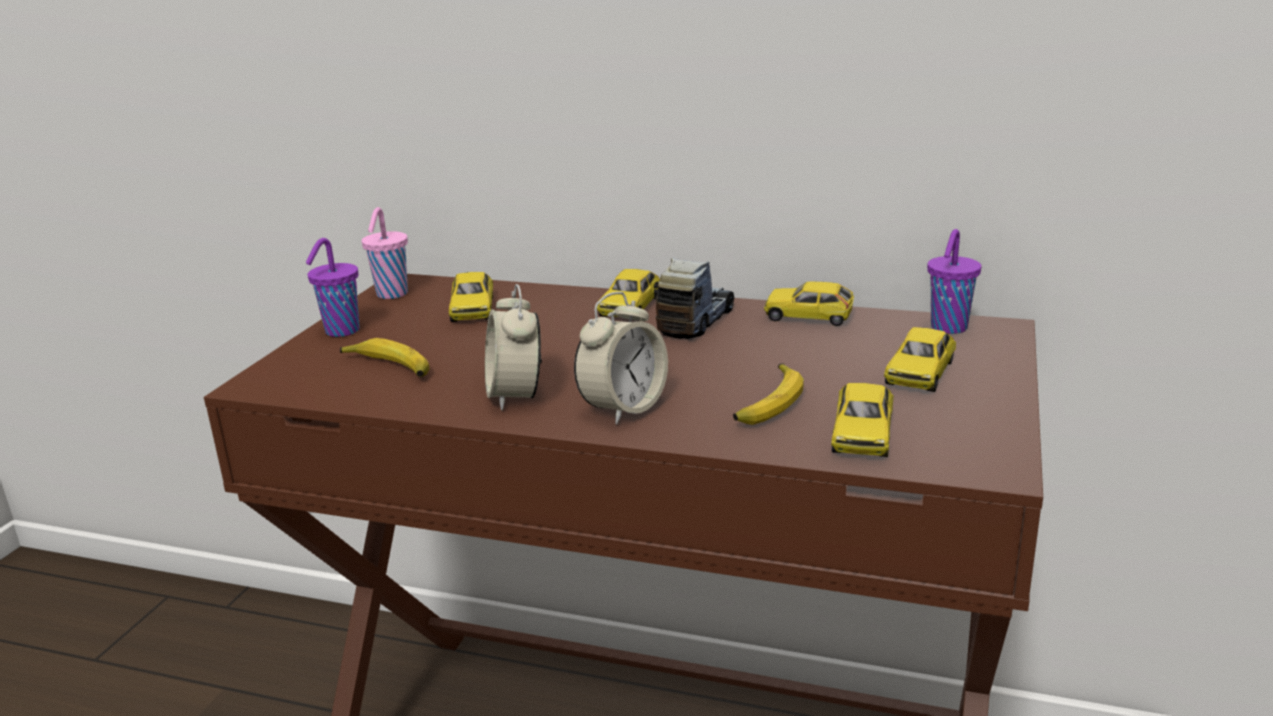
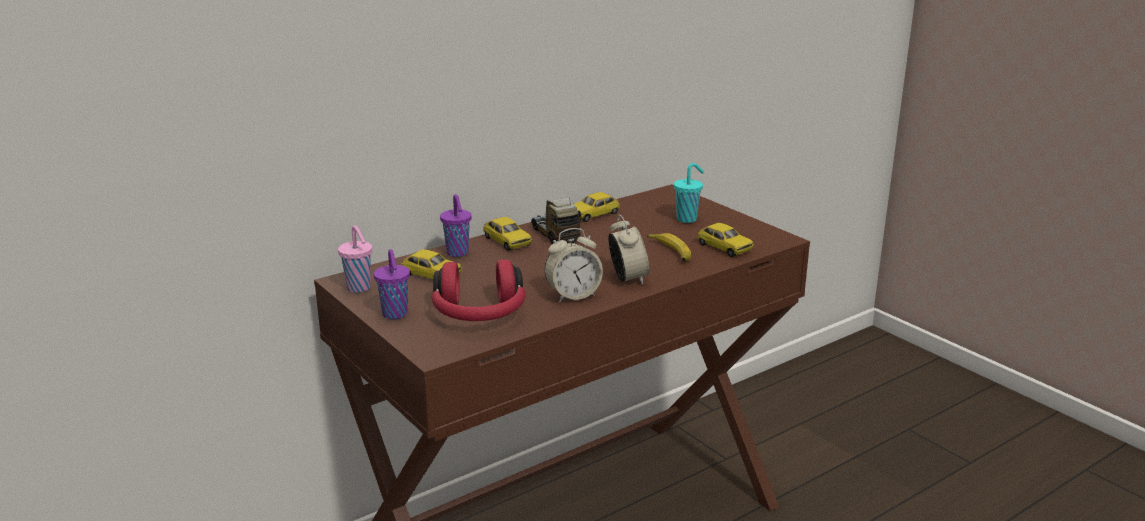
camera: 55 degrees left, 0 degrees up
(389, 368) = (479, 314): banana -> red headphones
(515, 396) = (573, 295): alarm clock -> alarm clock turned 45 degrees counterclockwise
(919, 373) = (687, 219): toy car -> turquoise cup
(948, 328) = (655, 199): purple cup -> purple cup (458, 253)

